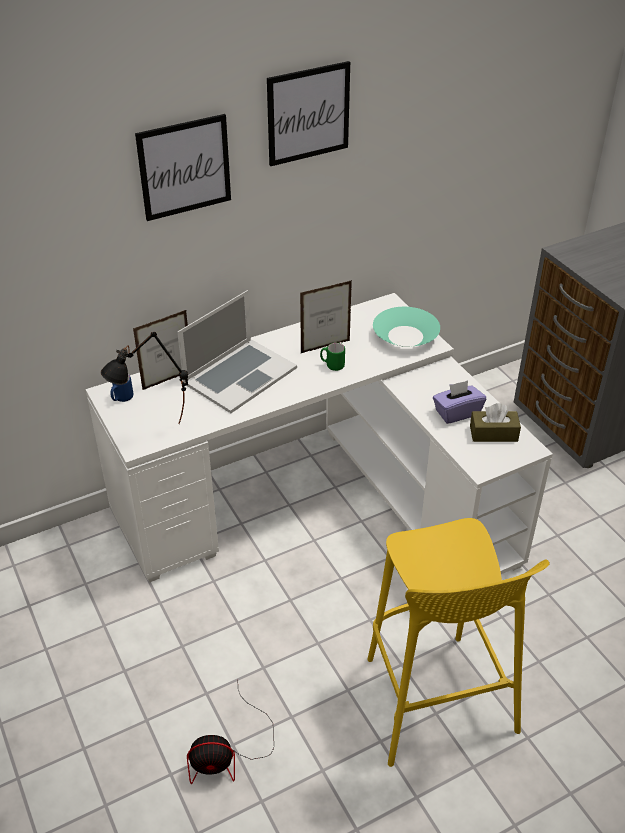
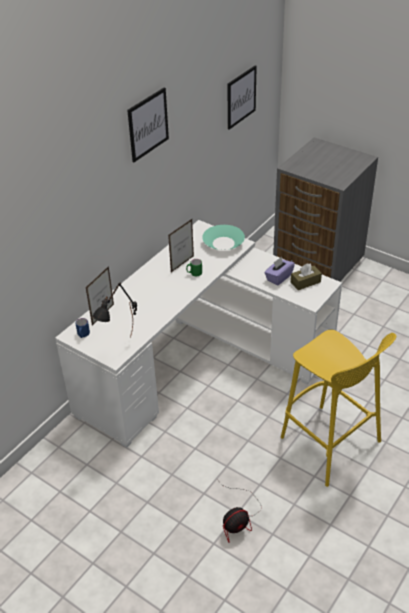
camera: 25 degrees left, 0 degrees up
(184, 167) = (92, 177): picture -> picture (241, 97)
(239, 375) = (144, 297): laptop -> none

